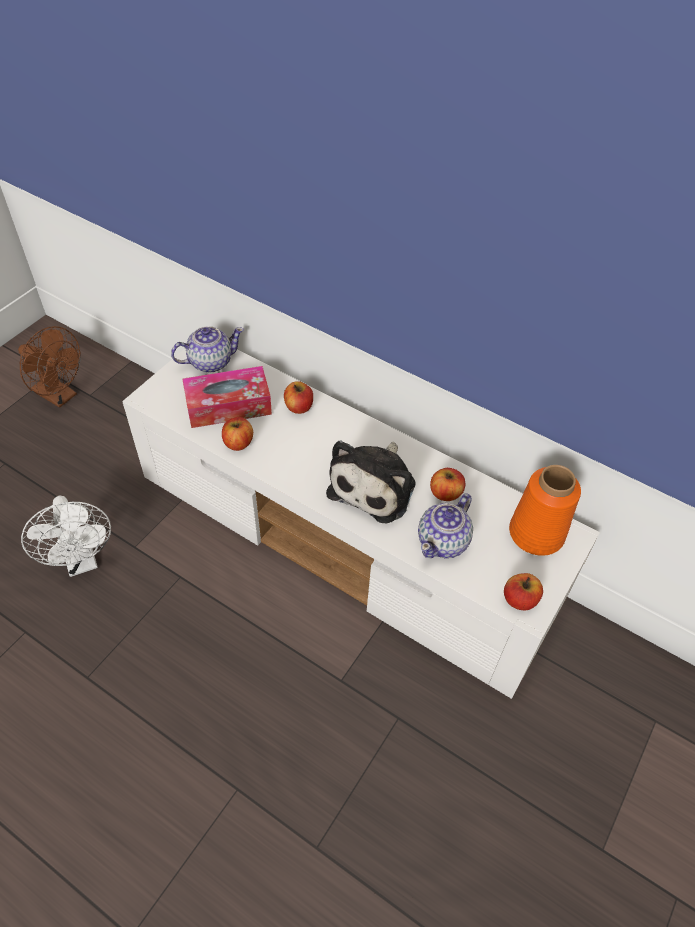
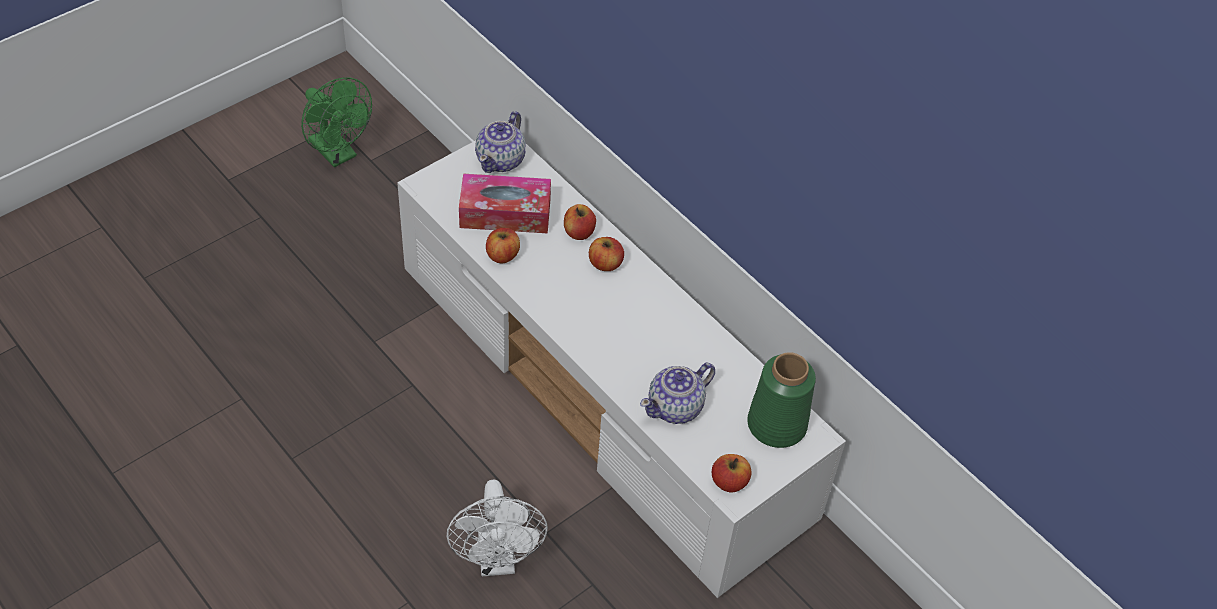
camera: 15 degrees right, 0 degrees up
(60, 396) = (338, 154): brown fan -> green fan
(82, 561) = (316, 342): white fan -> white fan (497, 560)
(210, 362) = (501, 160): teapot -> teapot turned 120 degrees clockwise
(375, 485) = (628, 334): plush toy -> none
(445, 493) = (699, 360): apple -> apple (605, 263)
(537, 534) = (777, 425): orange vase -> green vase

